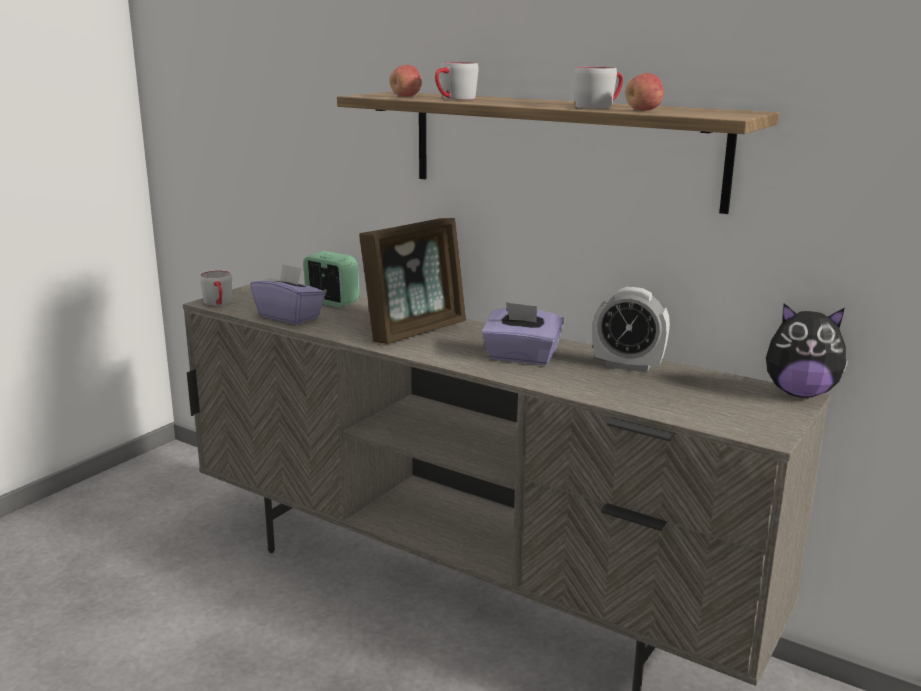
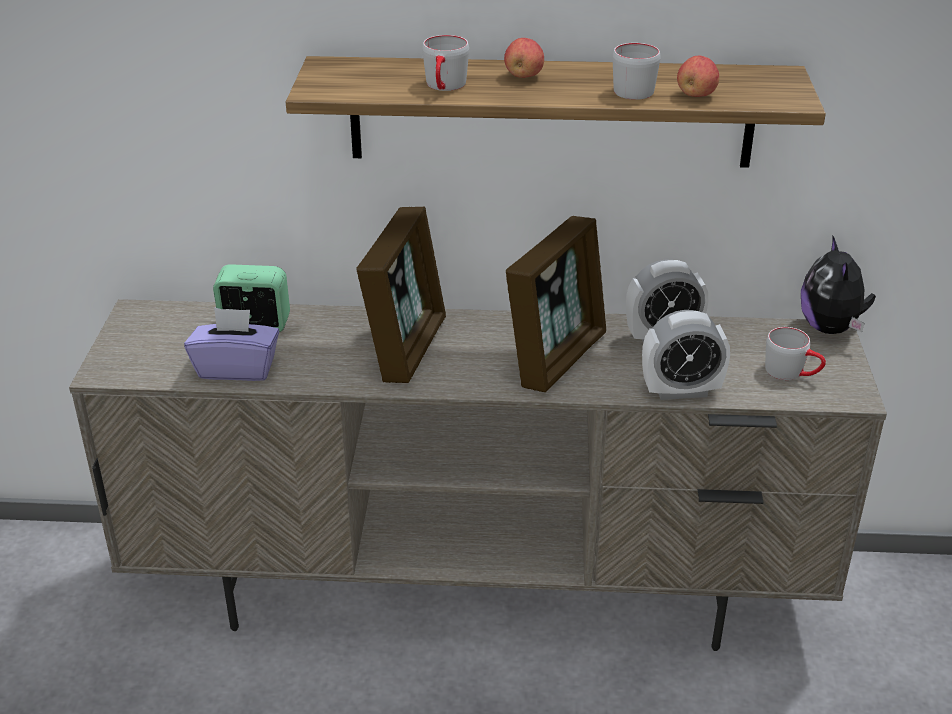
camera: 30 degrees left, 15 degrees up
(219, 303) = (118, 372): grey mug -> grey mug (792, 373)
(406, 96) = (373, 86): apple -> apple (523, 76)
(521, 357) = (556, 357): purple tissue box -> picture frame
(600, 395) = (681, 391): none -> alarm clock
(800, 393) = (831, 328): plush toy -> plush toy turned 105 degrees clockwise

